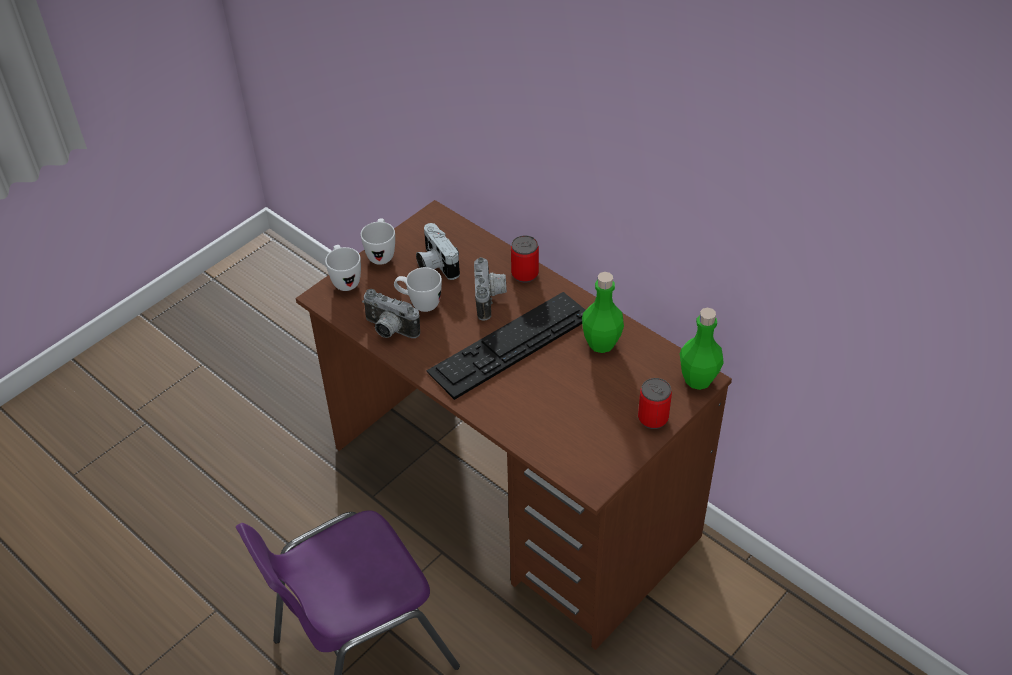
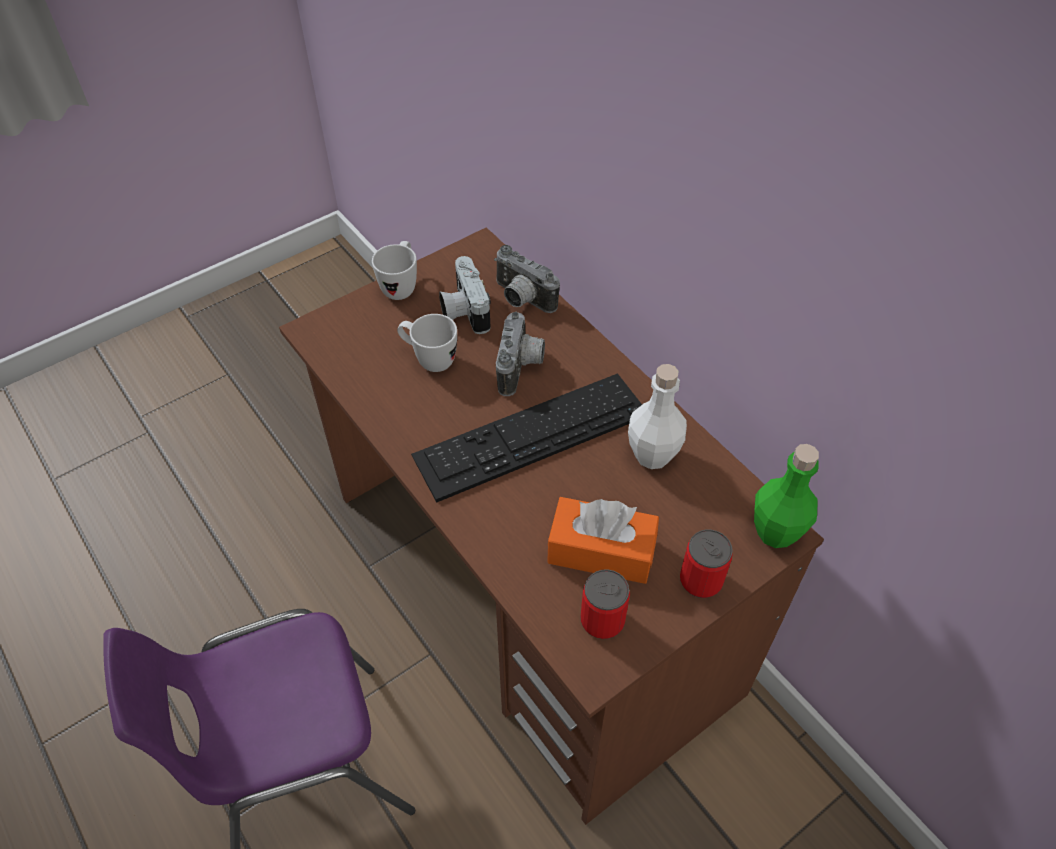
camera: 10 degrees right, 5 degrees up
(345, 280) = (346, 313): white mug -> none
(389, 330) = (380, 389): camera -> camera (521, 299)
(525, 274) = (573, 341): can -> can (602, 620)
(580, 411) = (601, 551): none -> orange tissue box
(601, 343) = (652, 455): green bottle -> white bottle

